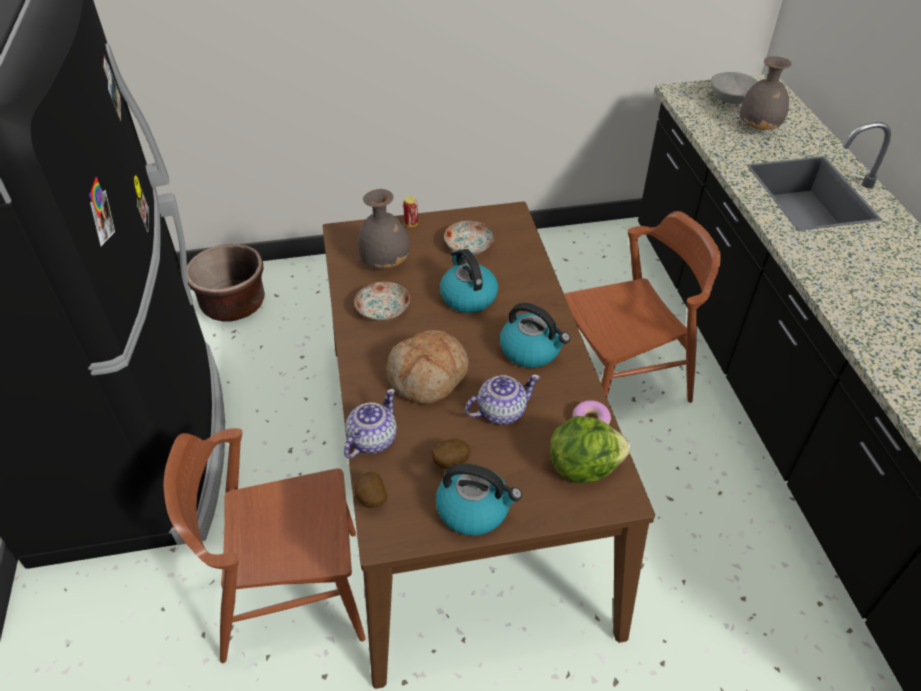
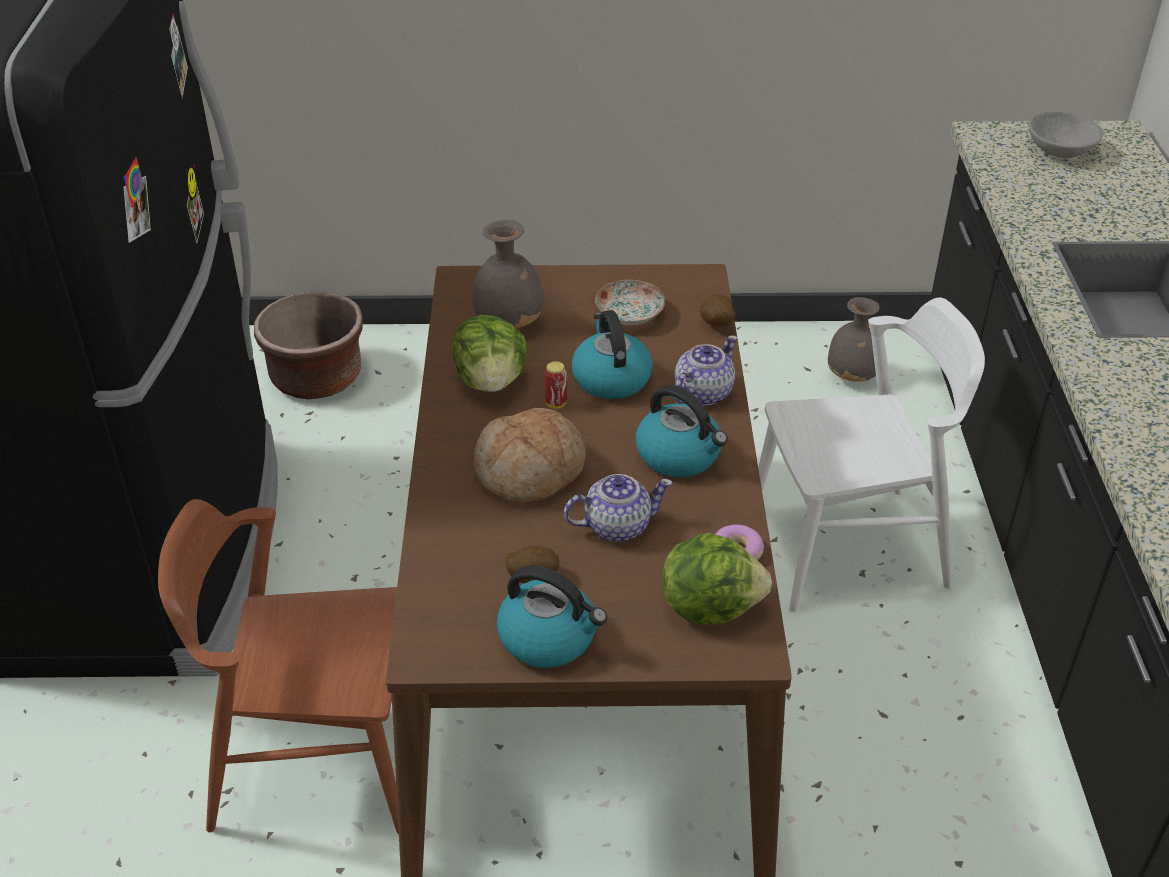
camera: 10 degrees right, 5 degrees down
(371, 440) = (436, 538): teapot -> teapot (702, 393)
(371, 500) = (417, 609): potato -> potato (716, 325)
(383, 309) = (491, 381): plate -> lettuce
(411, 224) = (557, 278): can -> can (556, 403)
(620, 382) = (848, 548): brown chair -> white chair
(759, 128) = (1088, 194): grey vase -> grey vase (853, 376)

